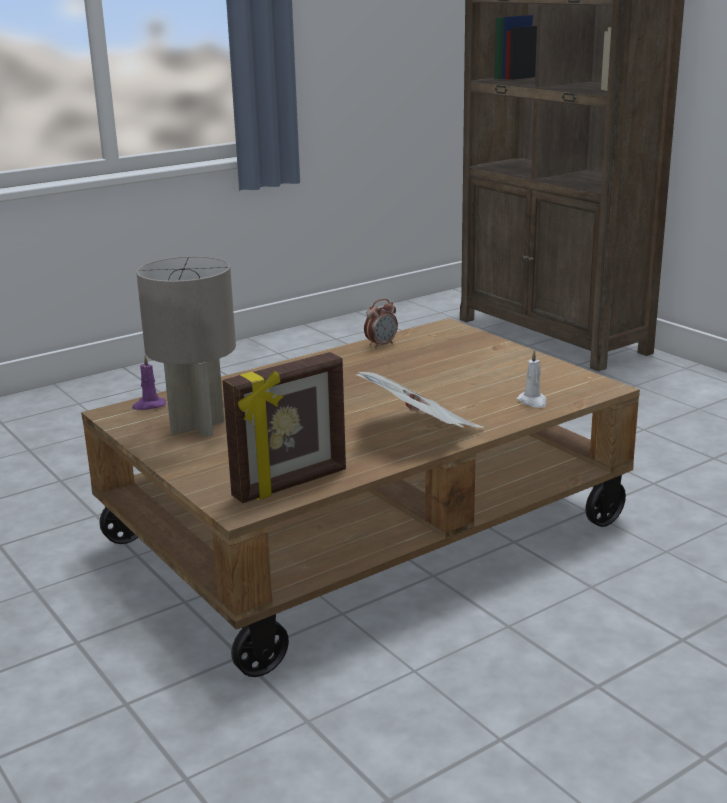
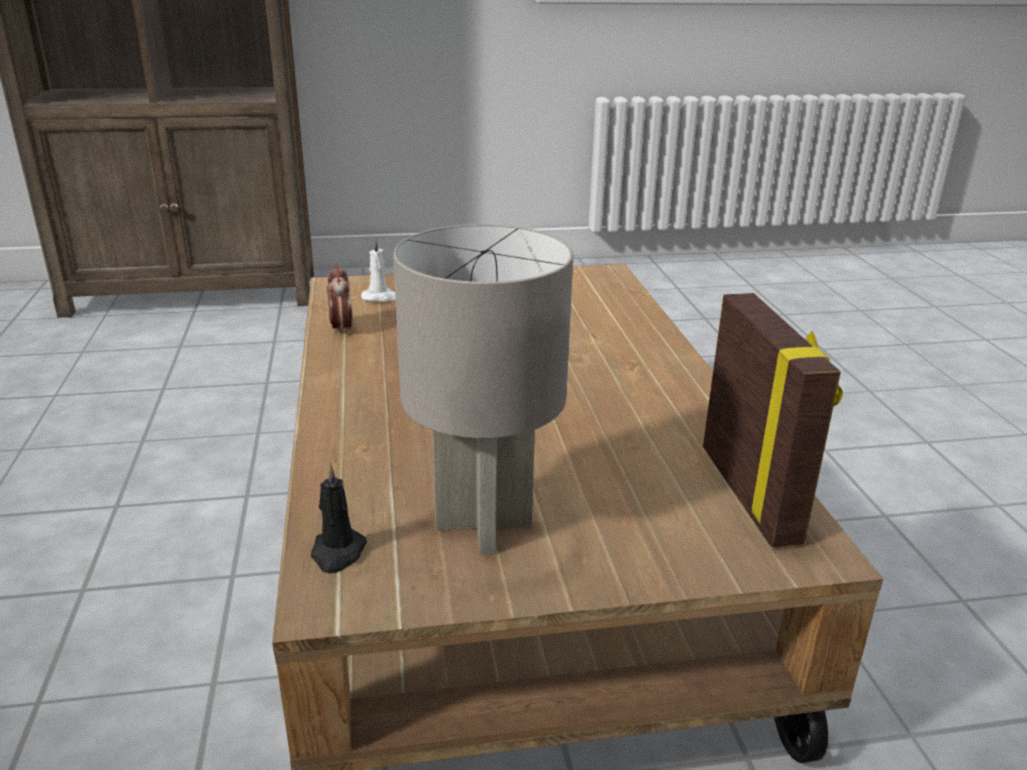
camera: 65 degrees left, 5 degrees up
(148, 405) = (337, 553): purple candle -> black candle
(420, 431) = (644, 377): newspaper -> none
(533, 402) = (614, 307): white candle -> white candle (381, 297)

